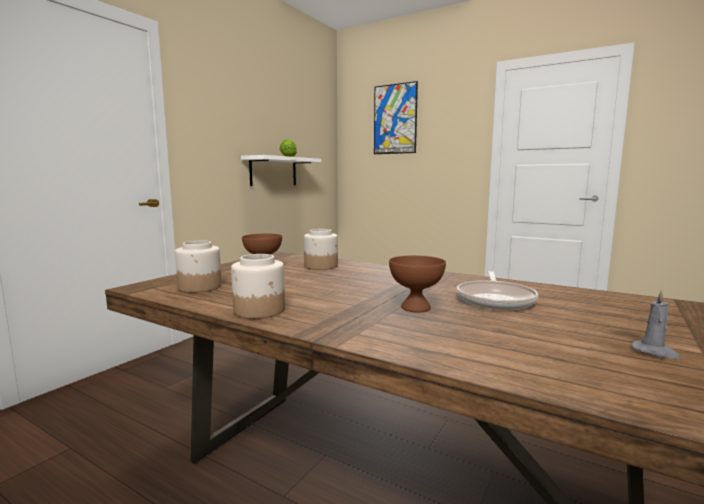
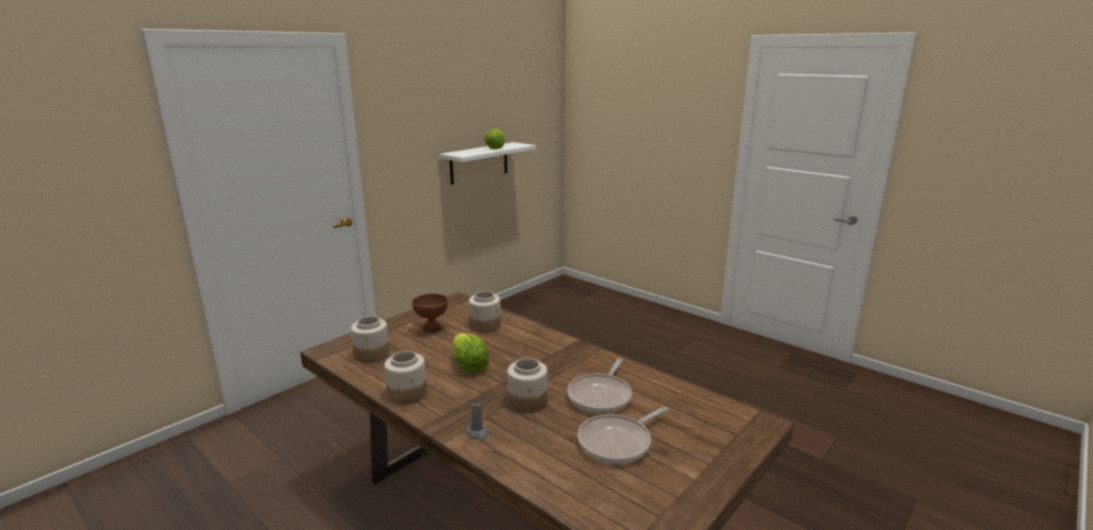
camera: 10 degrees right, 10 degrees up
(323, 288) = (469, 366): none -> lettuce
(395, 119) = (630, 91): picture -> none
(416, 308) = (528, 402): brown bowl -> jar
(563, 330) = (618, 442): none -> frying pan
(655, 352) = (660, 474): grey candle -> grey candle (478, 433)

